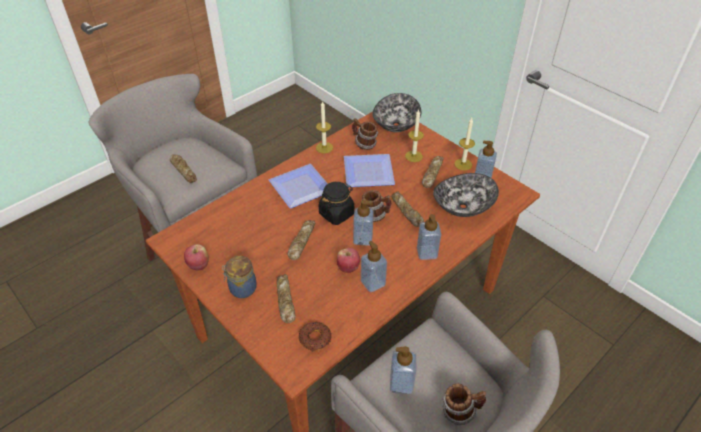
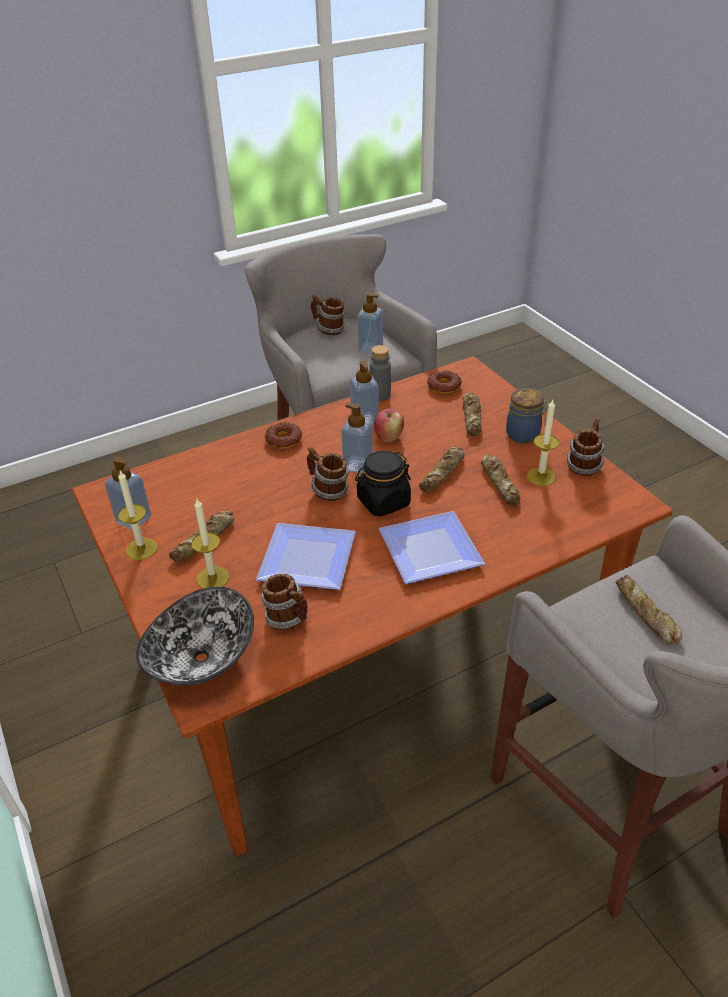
camera: 165 degrees left, 5 degrees down
(198, 265) = (584, 465): apple -> mug
(324, 147) = (369, 625): candle -> candle (541, 477)
(369, 315) = (380, 395): none -> grey bottle
(406, 212) = (280, 489): bread -> bread (500, 483)
(427, 253) = (283, 439): soap dispenser -> donut
(462, 206) = (196, 485): bowl -> none

